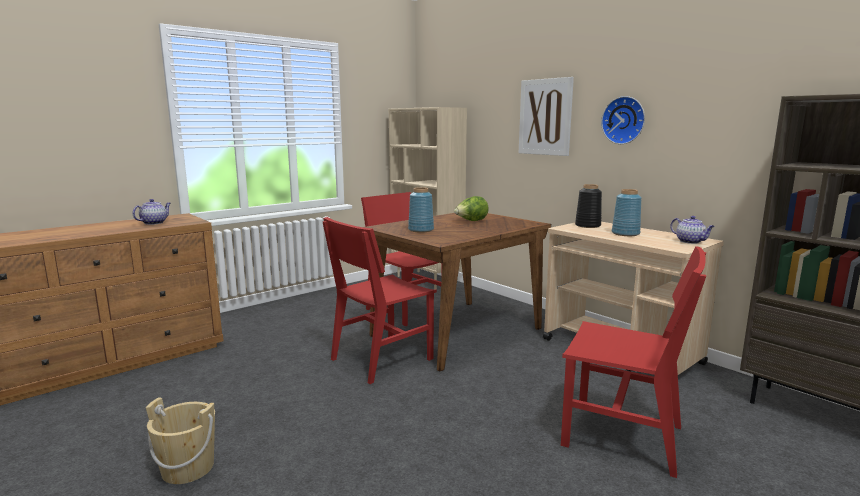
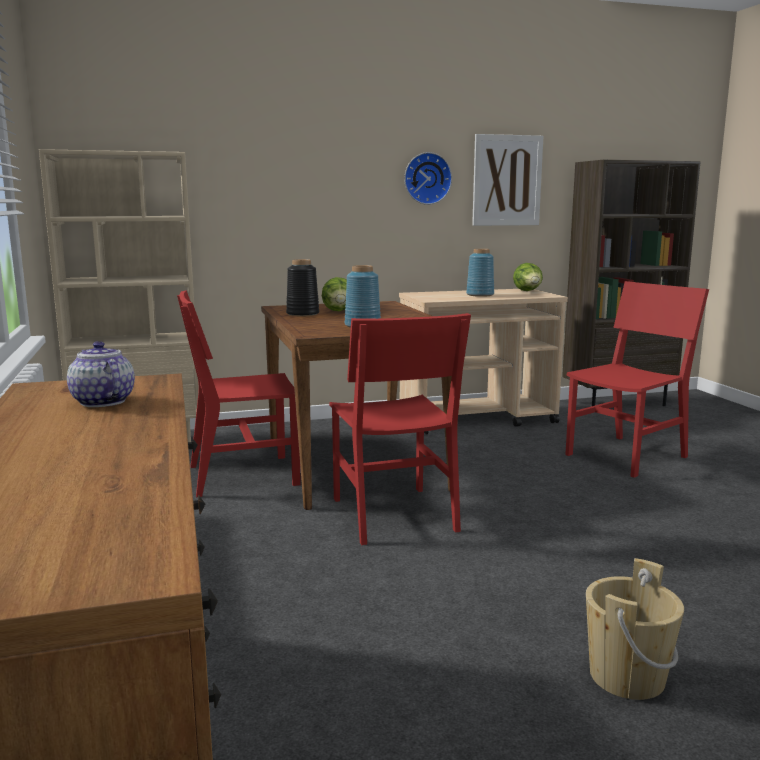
camera: 65 degrees left, 0 degrees up
(545, 117) = (323, 173): picture -> picture (507, 180)
(587, 225) = (430, 295): black vase -> black vase (302, 314)
(690, 242) = (528, 291): teapot -> lettuce

